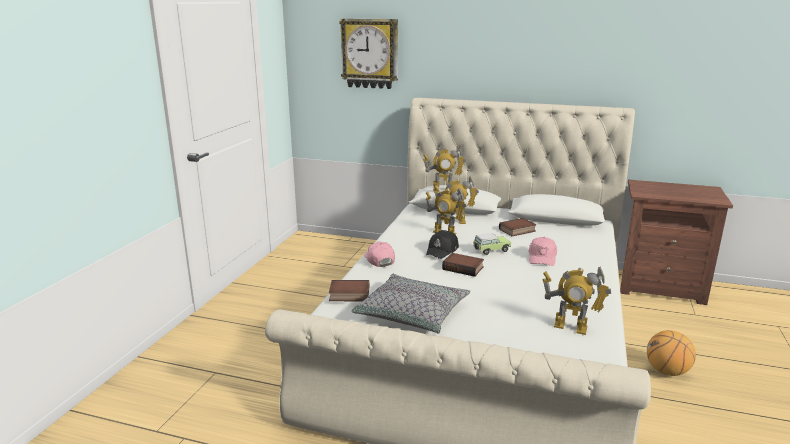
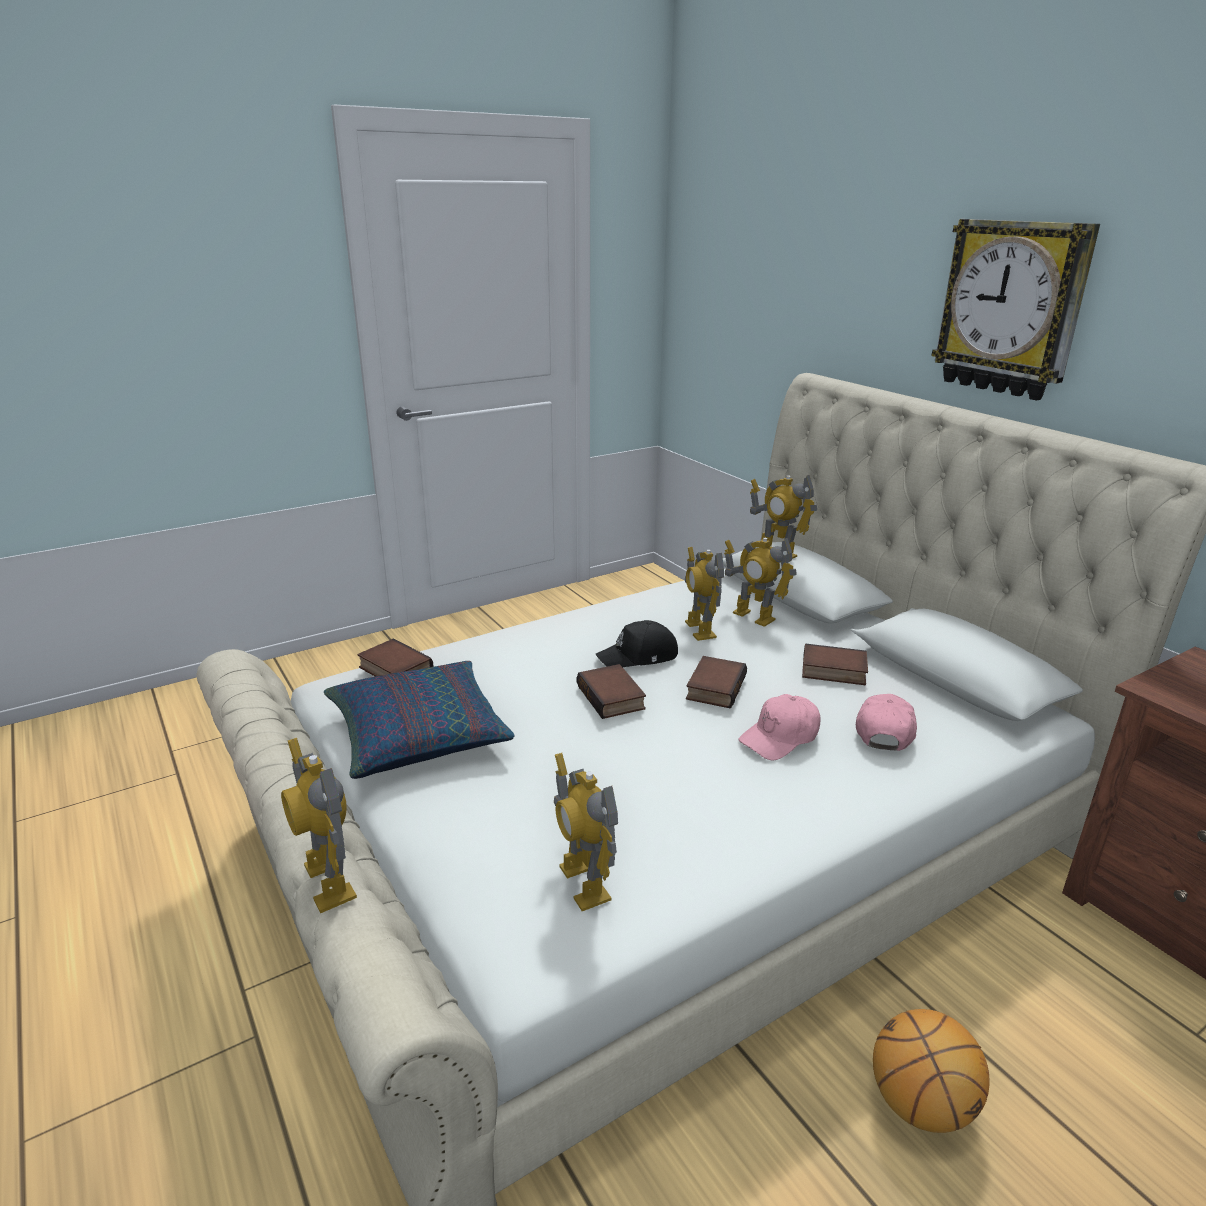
camera: 40 degrees right, 5 degrees up
(370, 53) = (763, 282): wall clock -> wall clock (1011, 308)
(379, 260) = (528, 636): pink cap -> pink cap (884, 730)
(413, 313) = (418, 734): grey pillow -> blue pillow
(490, 250) = (714, 687): toy car -> book
(532, 354) = (328, 882): none -> toy robot

